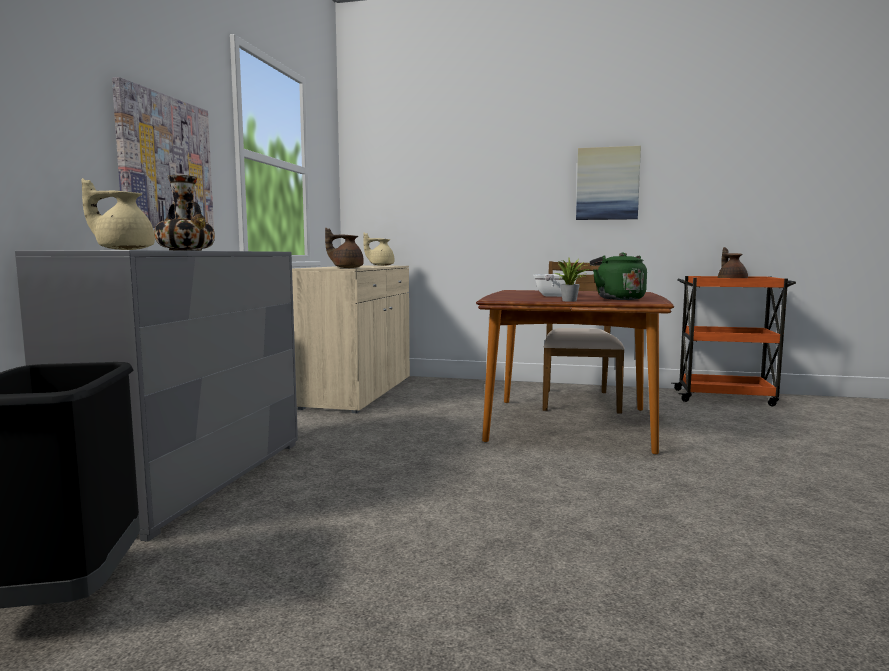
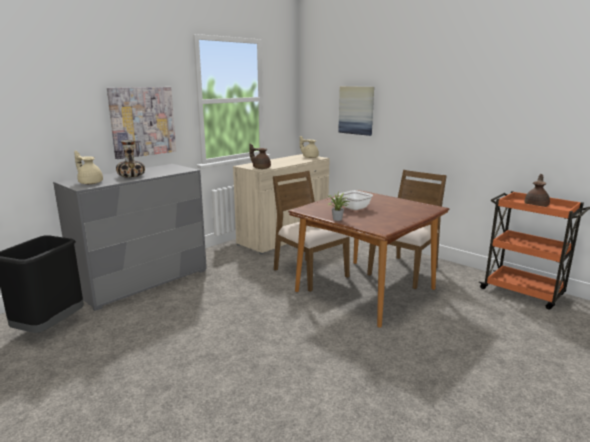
camera: 30 degrees right, 10 degrees up
(465, 421) = (309, 273): none -> brown chair
(607, 183) = (461, 111): picture -> picture (356, 110)
(618, 299) = (378, 220): green kettle -> none

